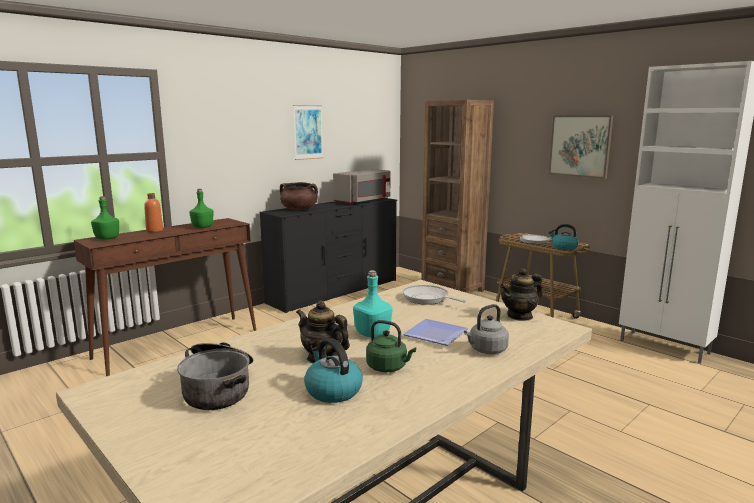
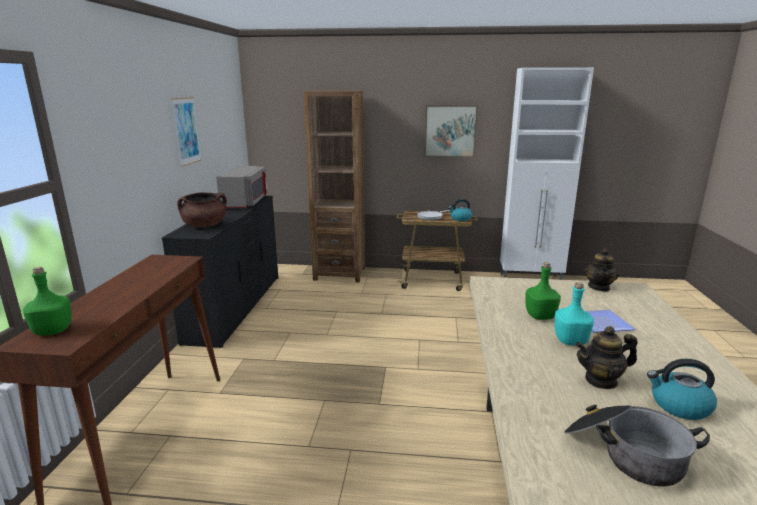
camera: 40 degrees left, 5 degrees up
(154, 230) = (98, 297): orange bottle -> none
(203, 227) = (155, 275): green bottle -> green bottle (539, 316)
(388, 367) = (651, 366): green kettle -> none
(428, 299) = (520, 293): frying pan -> none
(486, 350) = (652, 323): grey kettle -> none

